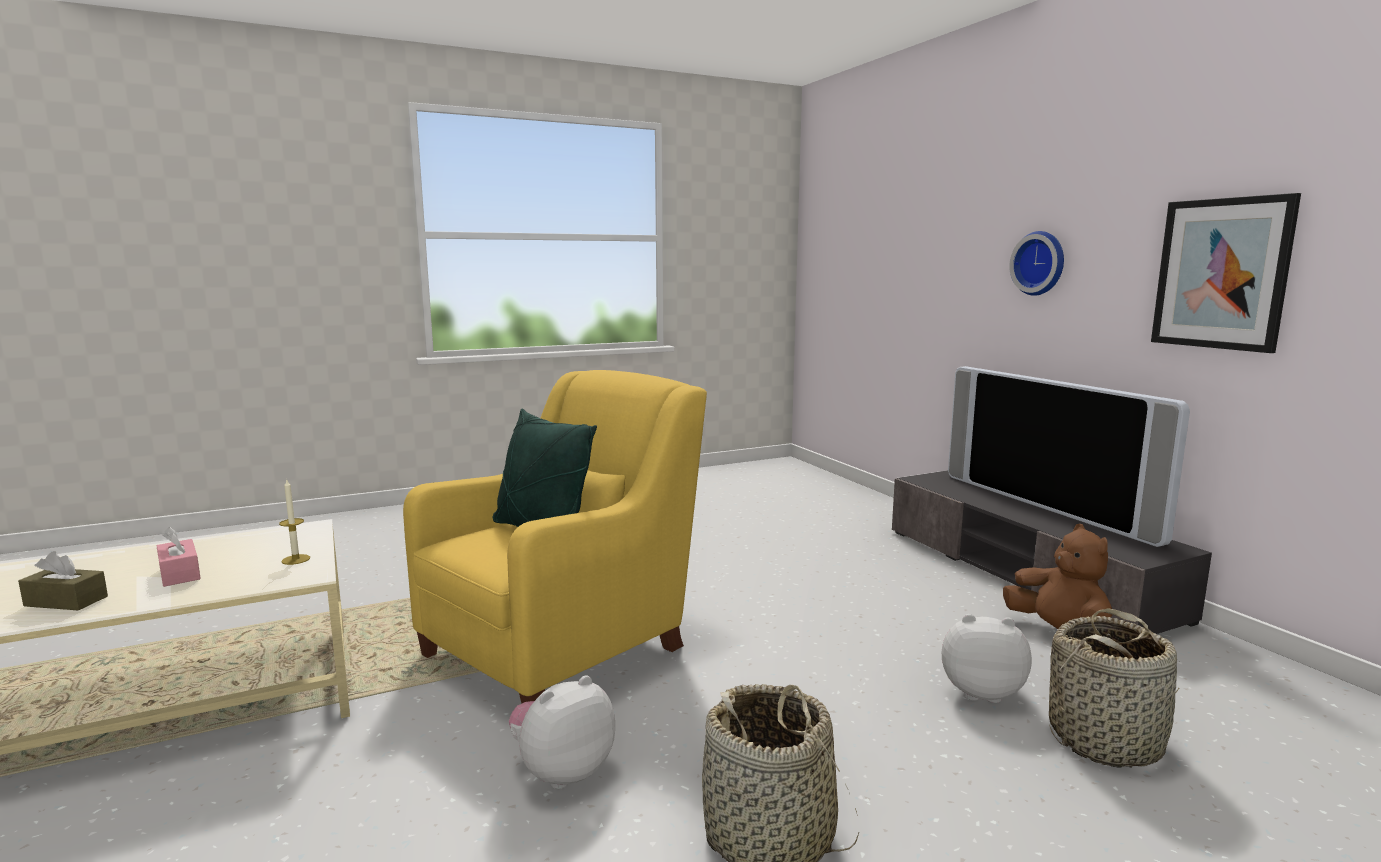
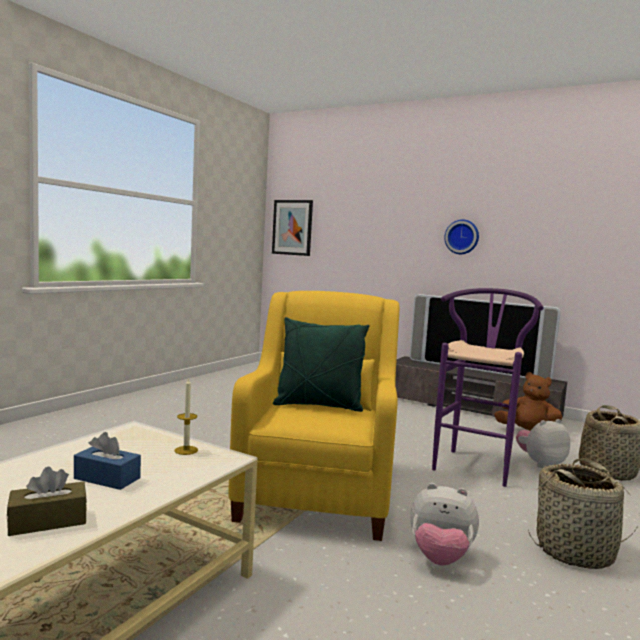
camera: 35 degrees left, 5 degrees down
(180, 573) = (107, 478): pink tissue box -> blue tissue box
(562, 771) = (440, 558): plush toy -> plush toy turned 90 degrees counterclockwise
(854, 663) = (475, 464): none -> purple stool
(1221, 274) = (566, 246): picture -> picture (292, 227)

